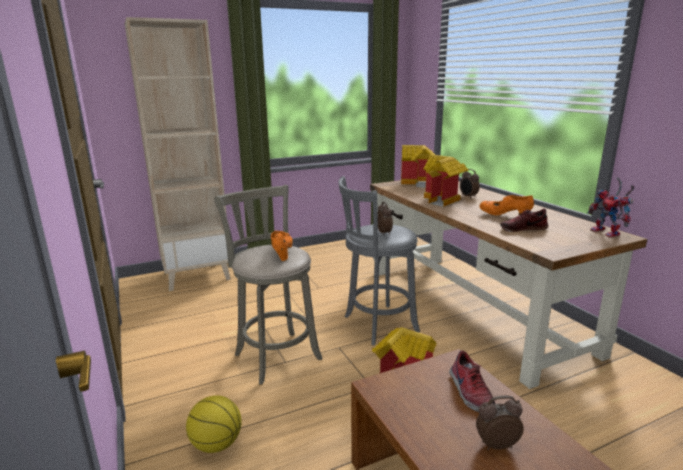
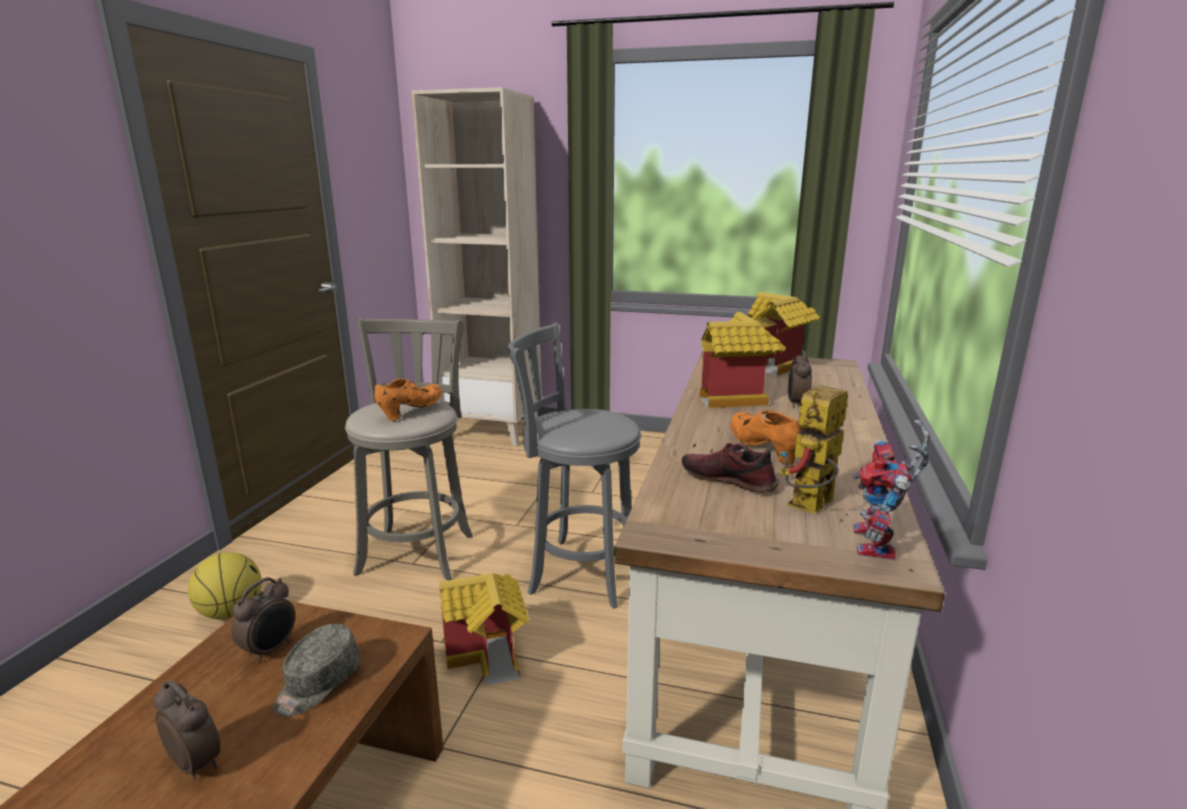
camera: 40 degrees right, 0 degrees up
(384, 233) = (578, 425): alarm clock -> alarm clock (271, 650)
(468, 391) = (317, 684): shoe -> grey cap
(566, 229) = (810, 508): none -> toy robot

